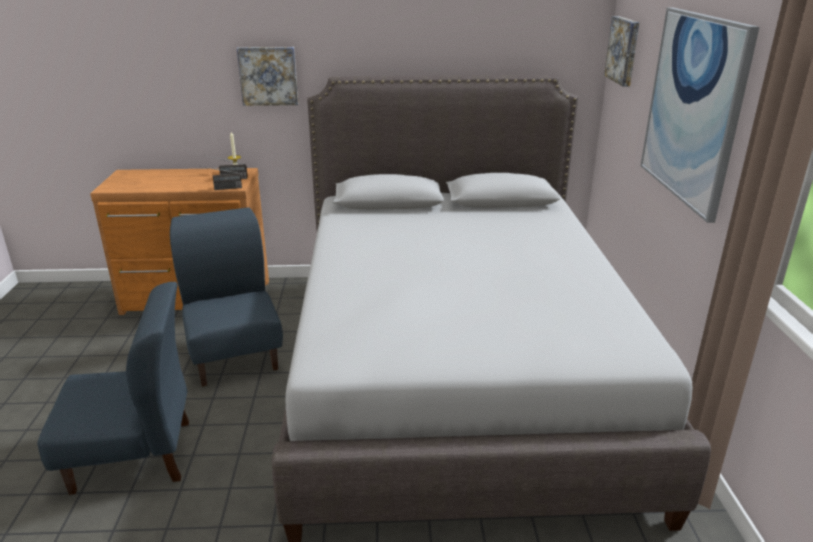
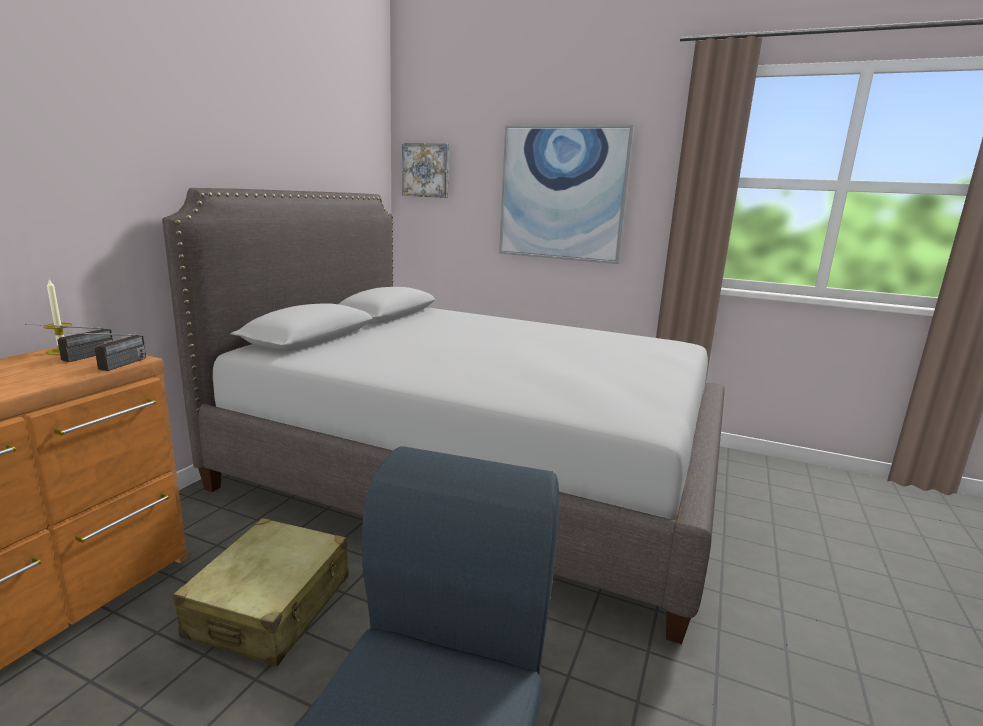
camera: 65 degrees left, 10 degrees down
(235, 355) = (271, 606): blue chair -> beige suitcase
(268, 75) = (83, 186): picture -> none

